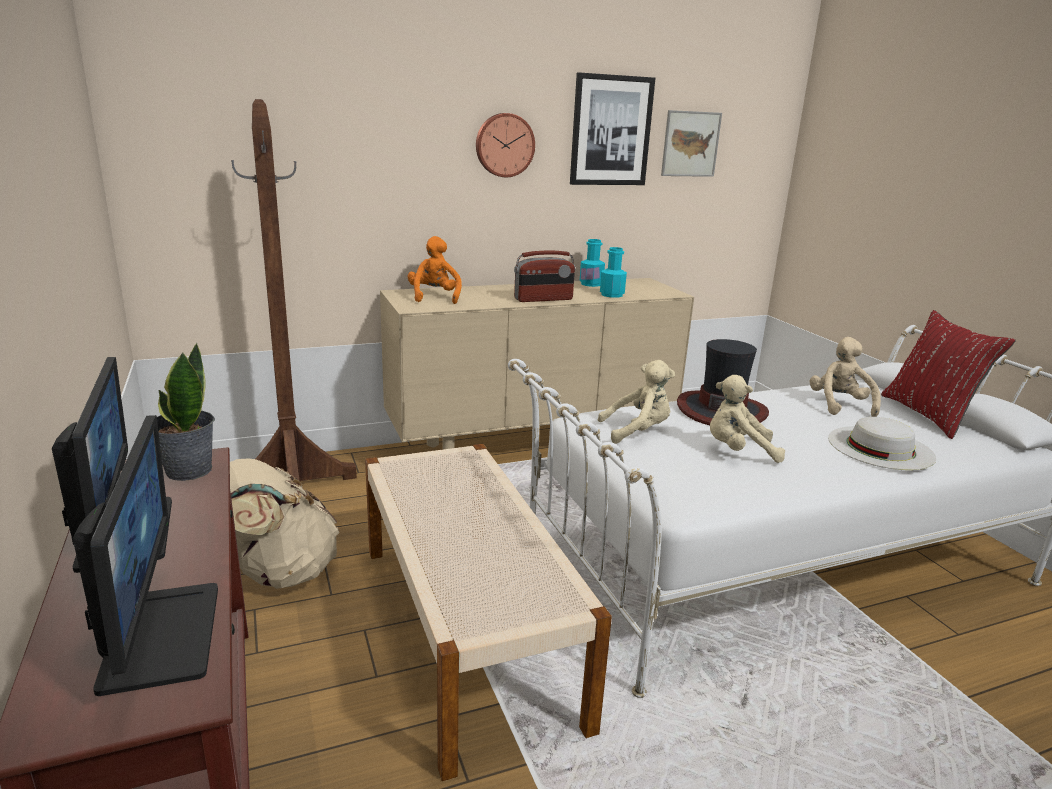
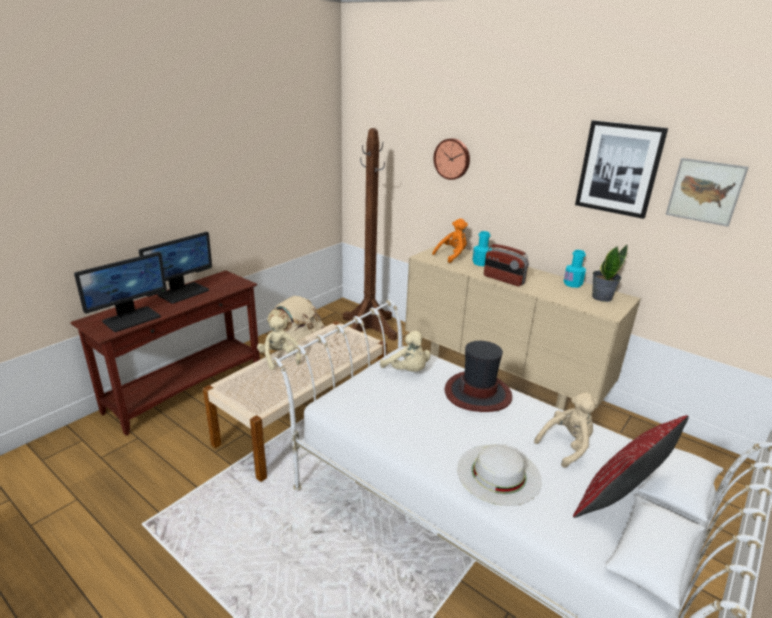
camera: 60 degrees right, 5 degrees up
(188, 470) = (232, 284): potted plant -> potted plant (601, 297)
(504, 145) = (529, 167): wall clock -> wall clock (452, 158)
(612, 295) = (558, 295): turquoise bottle -> turquoise bottle (481, 263)
(738, 451) = (415, 410): beige plush toy -> beige plush toy (279, 358)

